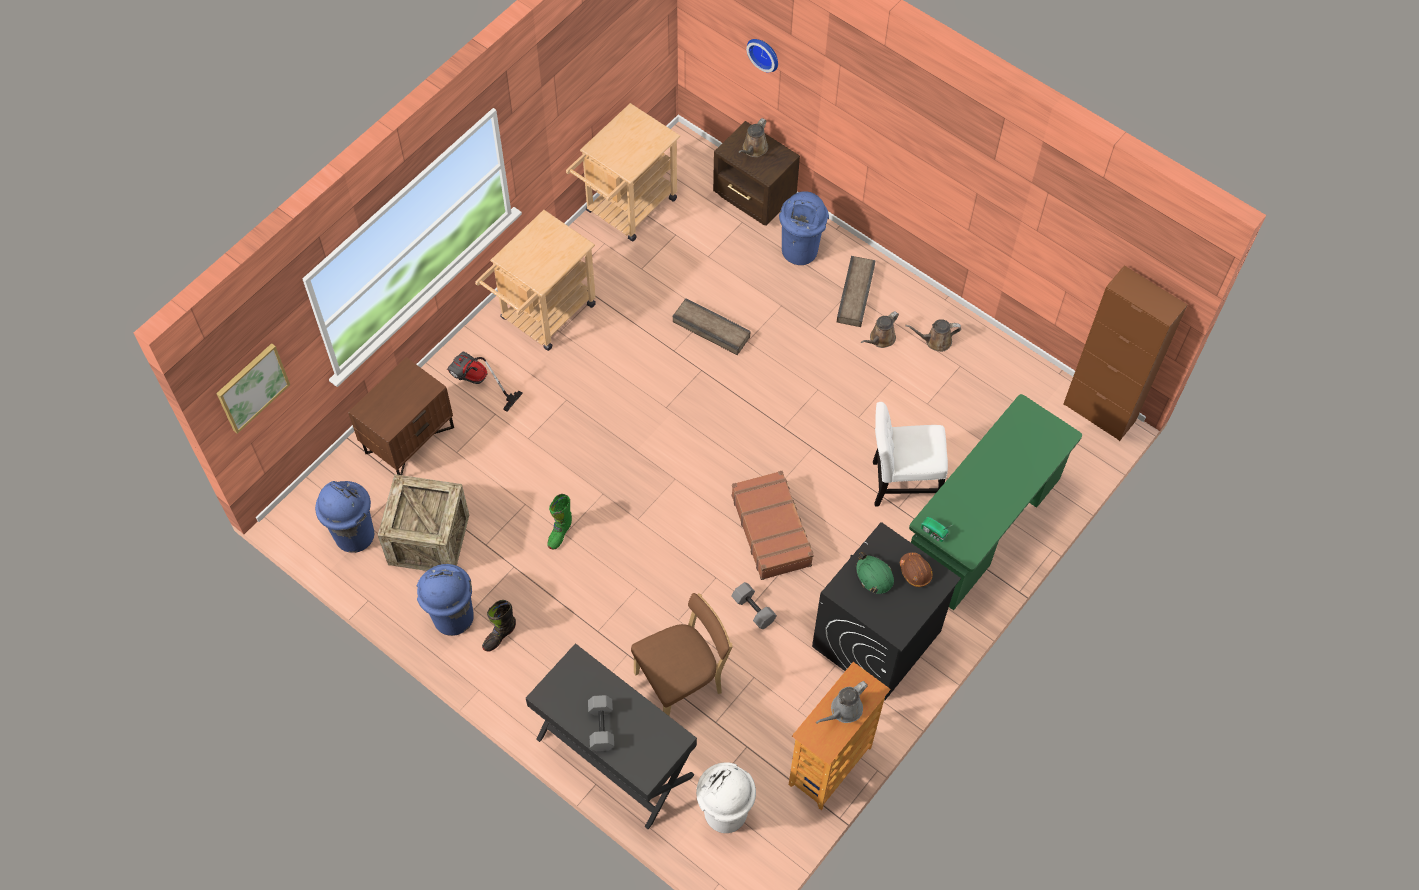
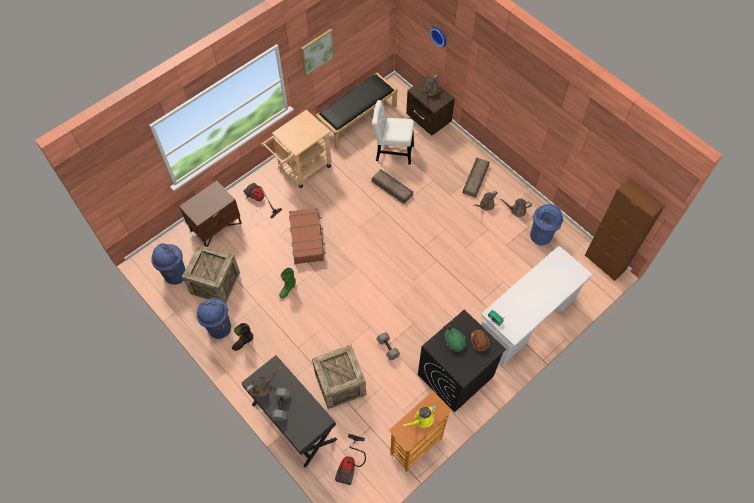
camera: 10 degrees right, 0 degrees up
(252, 387) = (117, 184): picture -> picture (317, 51)
(563, 699) = (262, 387): none -> brown watering can
(626, 210) = (357, 118): beige cart -> black bench
(682, 681) = (340, 384): brown chair -> crate
(724, 813) = (350, 465): white trash can -> vacuum cleaner
(772, 530) = (406, 304): brown suitcase -> brown suitcase (307, 239)
(800, 251) = (449, 151): blue trash can -> blue trash can (541, 236)
(844, 710) = (422, 419): grey watering can -> yellow watering can
(902, 483) = (484, 288): white chair -> white chair (392, 152)
(982, 527) = (527, 319): green desk -> white desk

